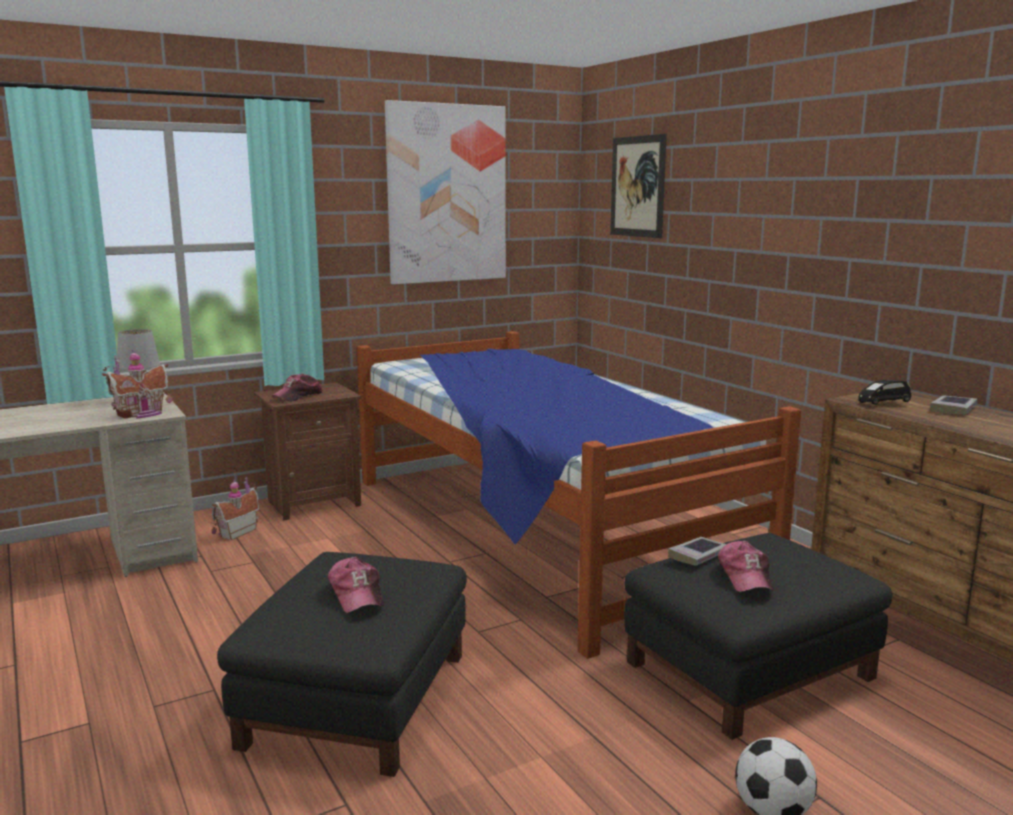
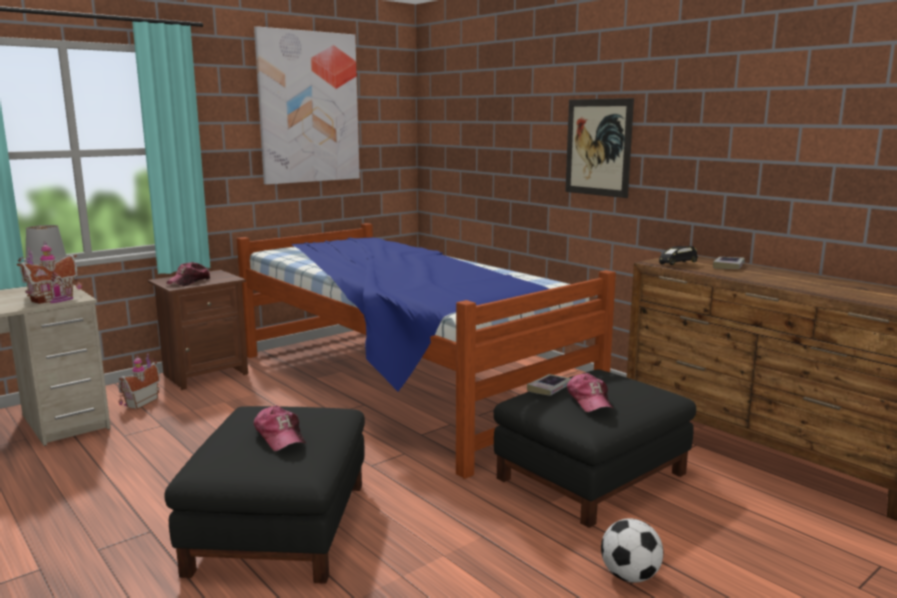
camera: 10 degrees left, 0 degrees up
(637, 186) = (467, 101): picture -> picture (598, 147)

